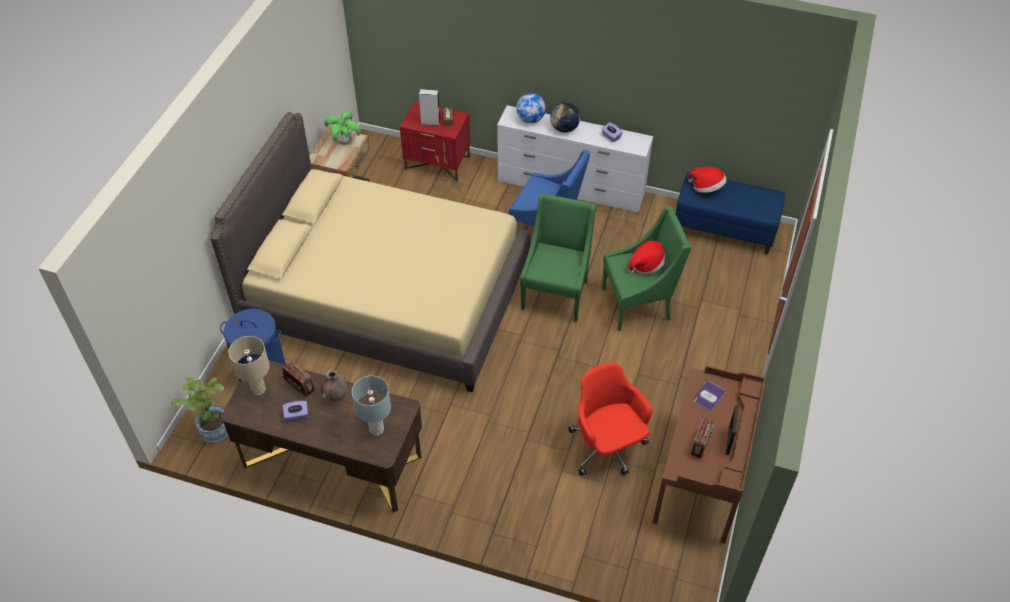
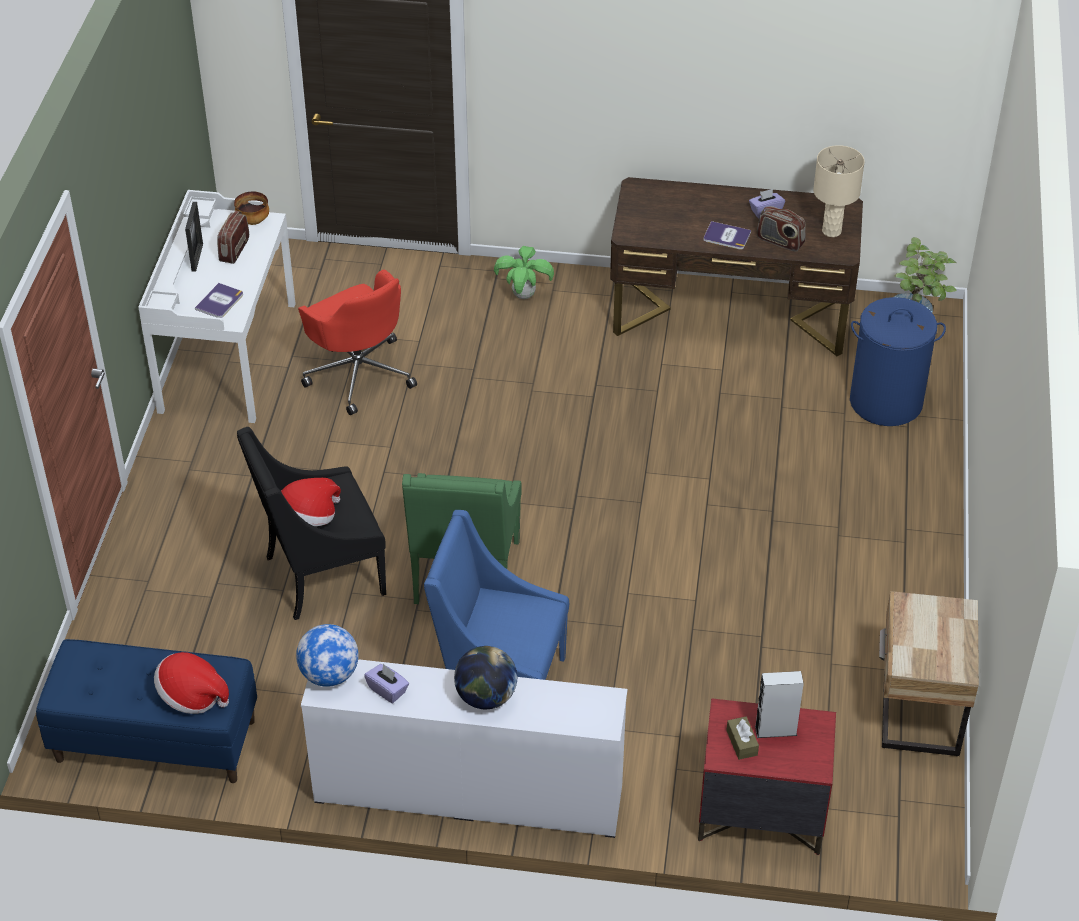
camera: 170 degrees right, 5 degrees down
(335, 396) = (726, 236): brown vase -> book
(344, 142) = (925, 652): potted plant -> potted plant (523, 295)
(377, 429) = (656, 210): grey table lamp -> none
(387, 296) = (749, 533): beige bed -> none
(530, 119) = (560, 710): globe -> globe (329, 675)
(638, 304) = (320, 575): green armchair -> black armchair
(687, 473) = (253, 221): none -> bowl
(702, 477) = (226, 356): brown desk -> white desk

